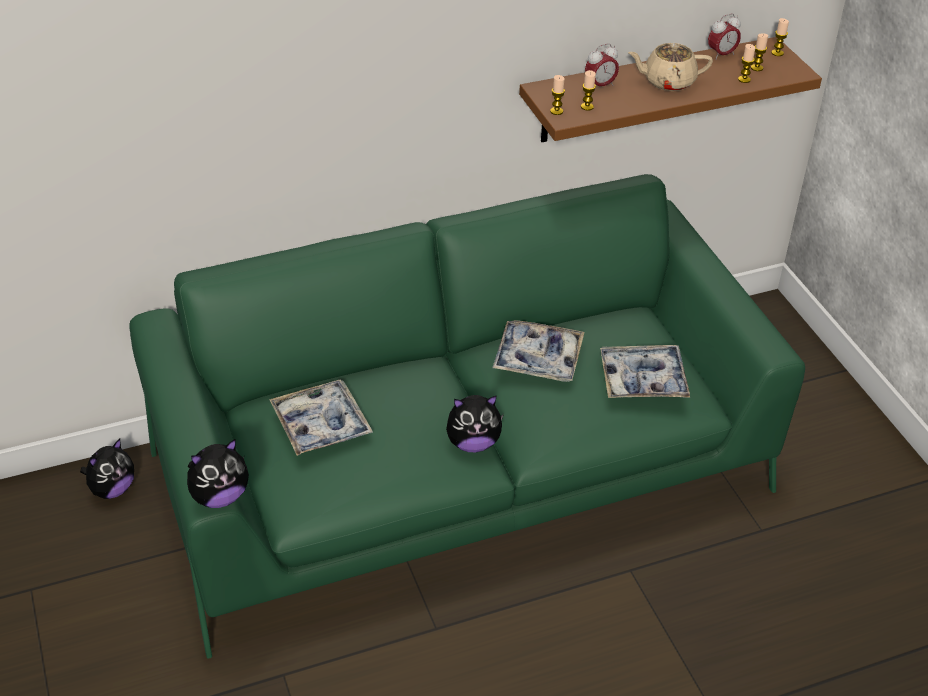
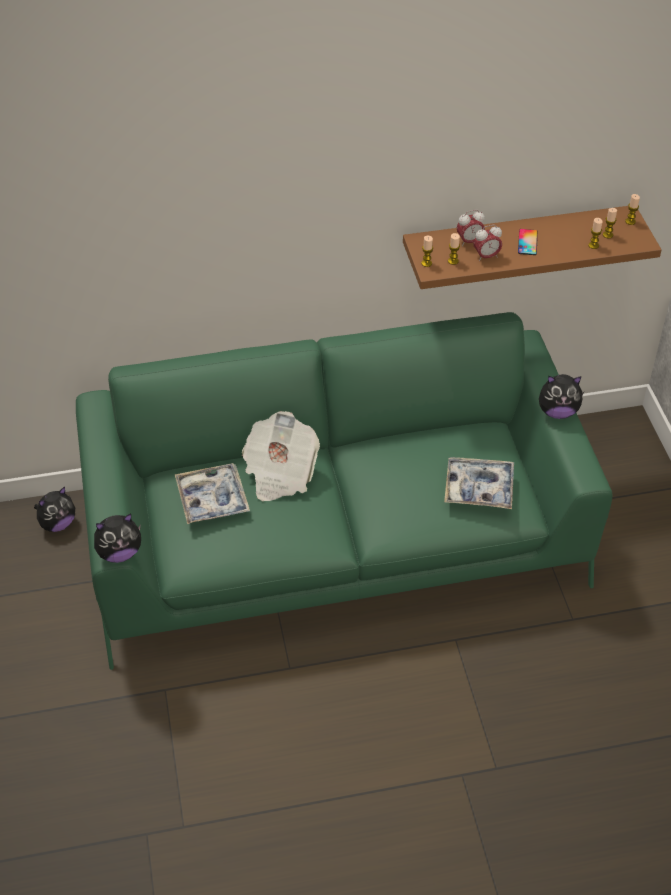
camera: 10 degrees right, 5 degrees up
(398, 385) = (280, 472): none -> newspaper
(473, 443) = (330, 527): plush toy -> plush toy (557, 411)
(538, 358) = (397, 460): tray -> none
(668, 81) = (527, 242): beige teapot -> phone
(721, 55) = (581, 219): alarm clock -> alarm clock (486, 256)

